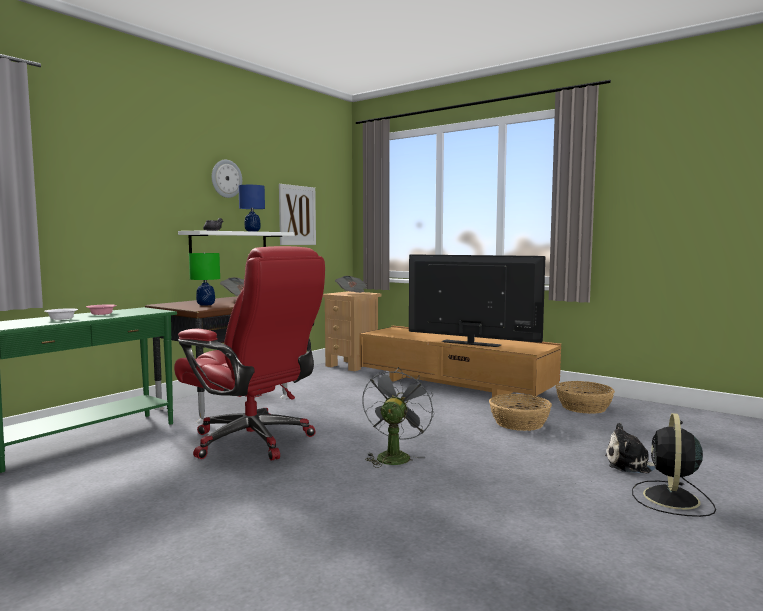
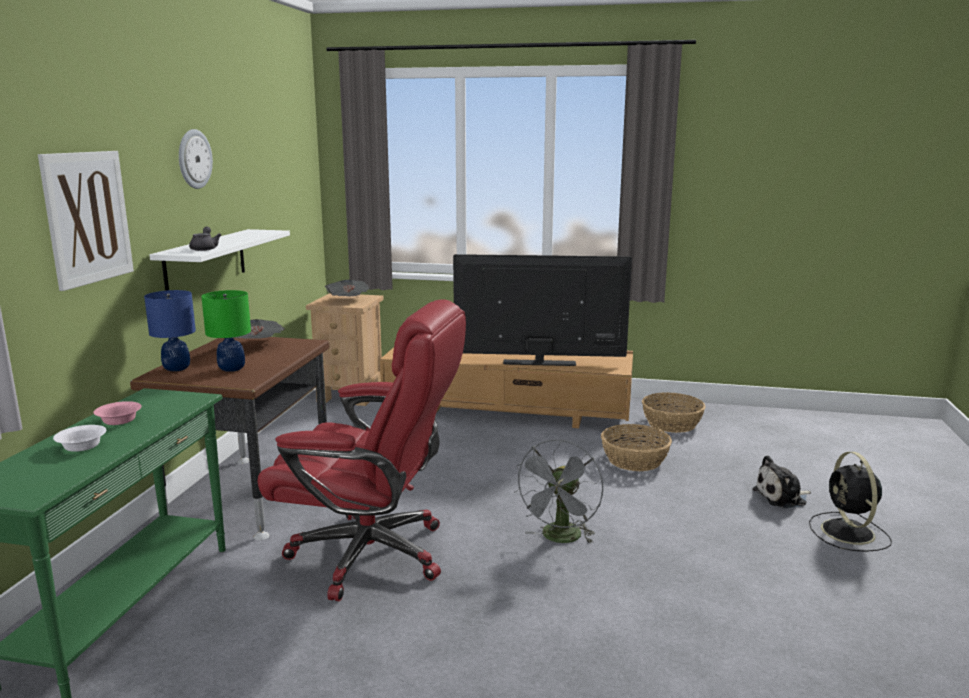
camera: 25 degrees left, 10 degrees up
(252, 231) = (244, 238): blue table lamp -> blue table lamp (177, 369)
(297, 215) = (269, 197): picture -> picture (87, 217)
(394, 456) = (560, 538): grey fan -> grey fan turned 150 degrees counterclockwise

